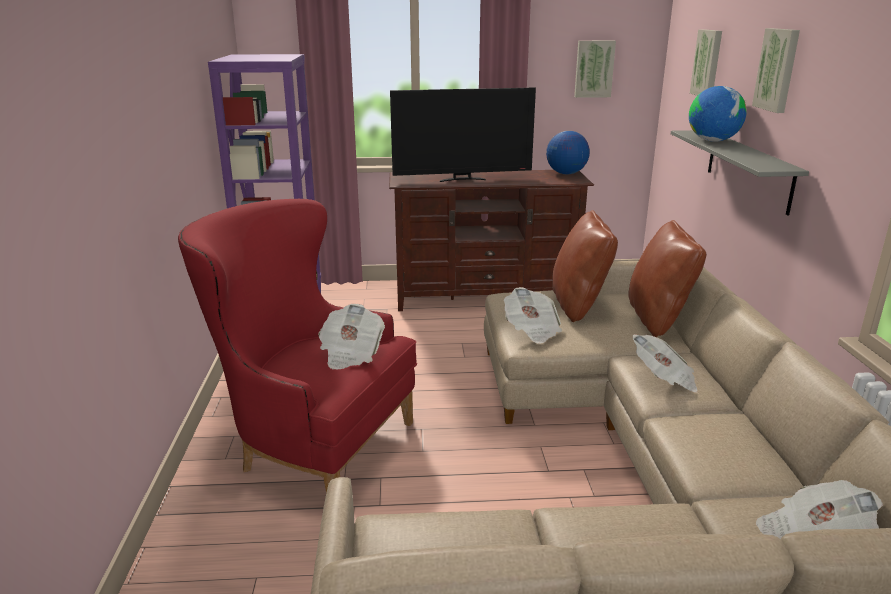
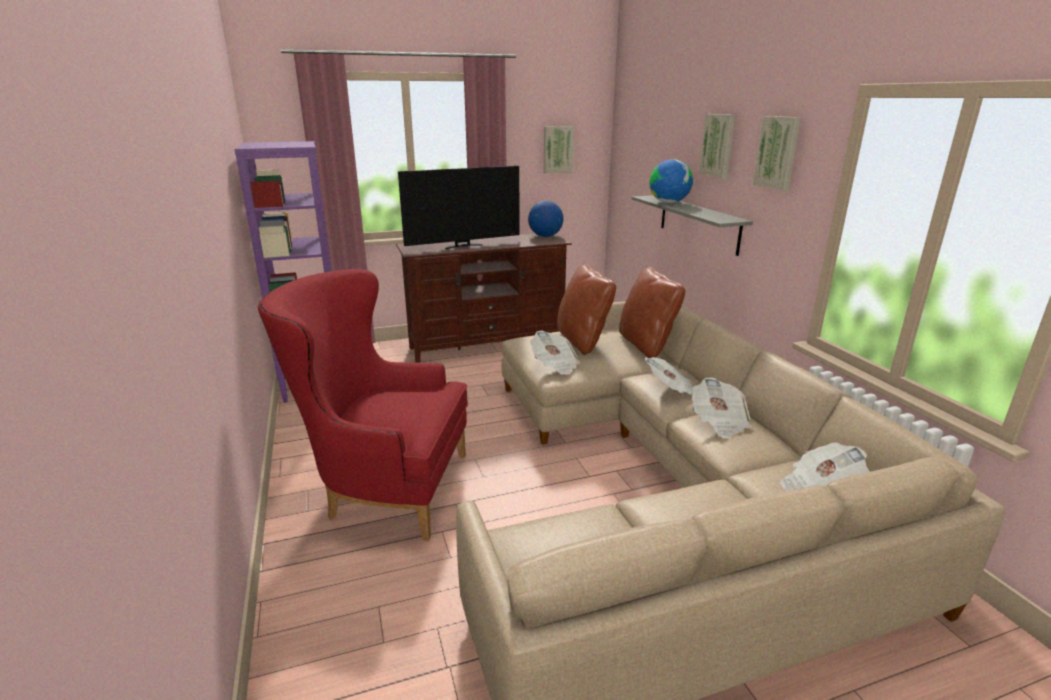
camera: 15 degrees left, 0 degrees up
(350, 353) = (418, 400): newspaper -> newspaper (718, 422)
(708, 63) = (653, 142): picture -> picture (778, 152)

